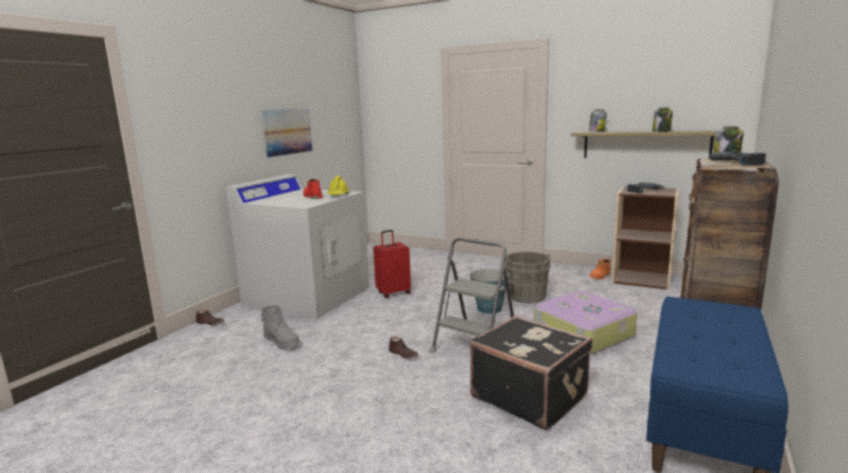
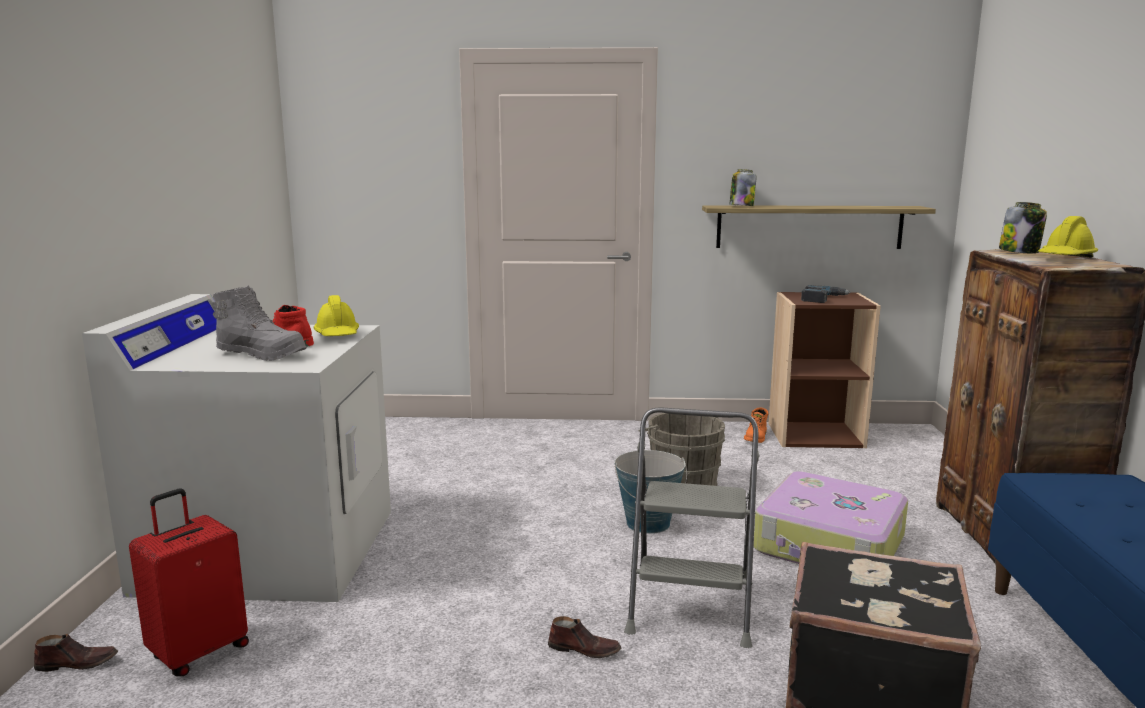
camera: 25 degrees left, 0 degrees up
(282, 342) = (304, 677): grey boot -> grey boot (262, 354)
(288, 132) = (181, 203): picture -> none
(393, 293) = (449, 517): red suitcase -> red suitcase (198, 652)
(661, 131) = (838, 206): jar -> none
(740, 162) = (1066, 258): power drill -> yellow hard hat

